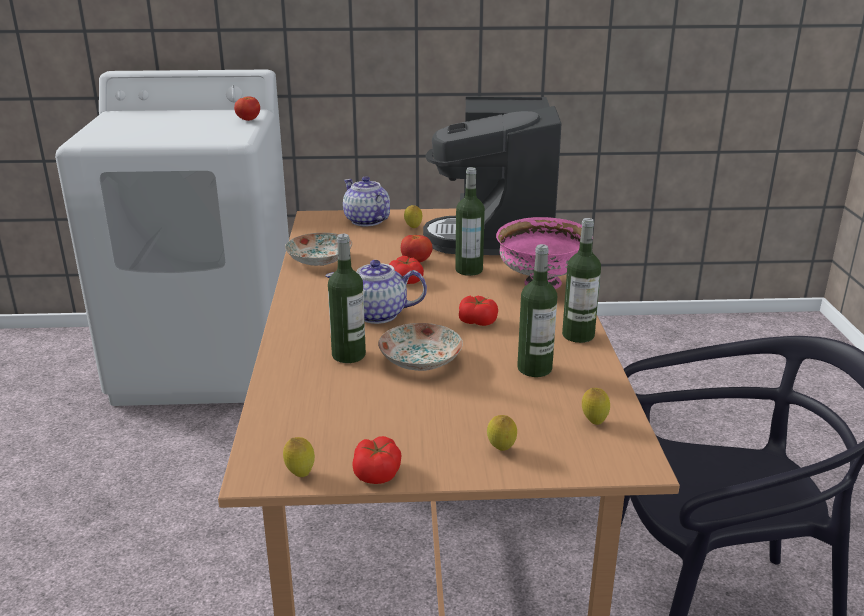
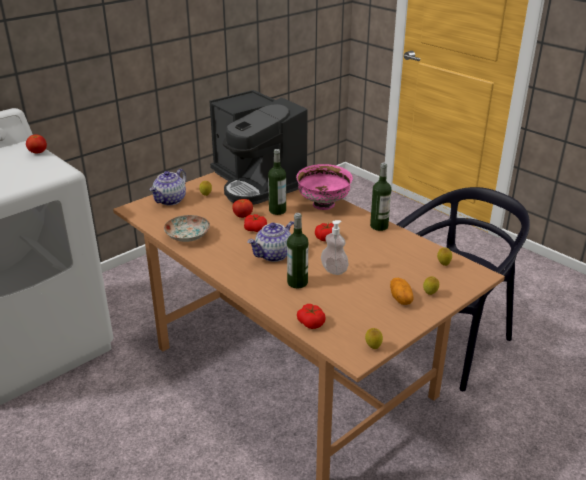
camera: 40 degrees left, 5 degrees up
(366, 221) = (170, 200): teapot -> teapot turned 75 degrees counterclockwise
(377, 472) = (401, 329): tomato -> tomato (311, 322)
(419, 361) = (334, 270): plate -> soap dispenser
(447, 435) = (401, 298): none -> potato
(534, 368) = (386, 251): bottle -> none

